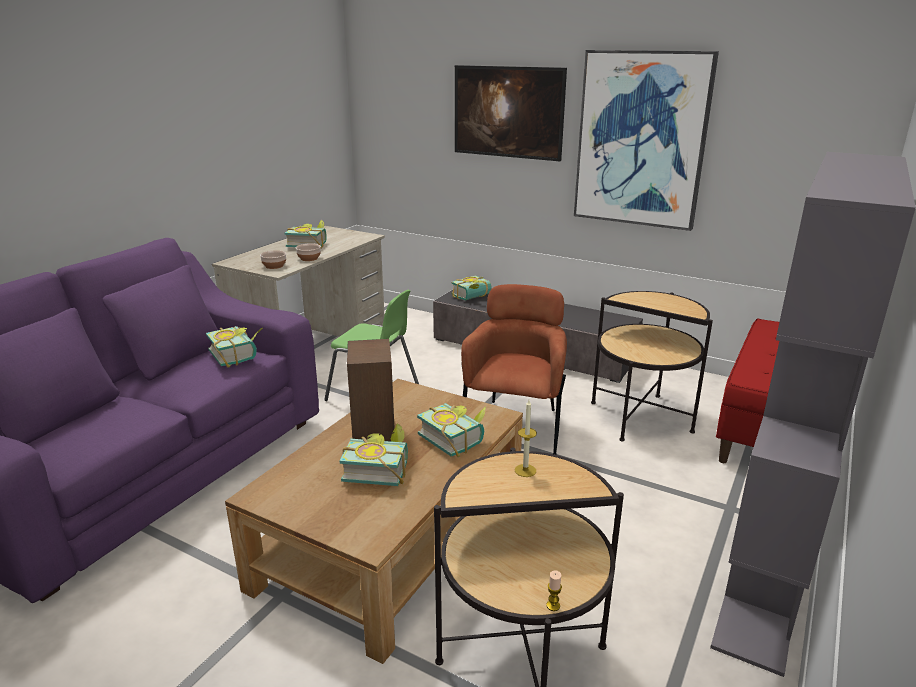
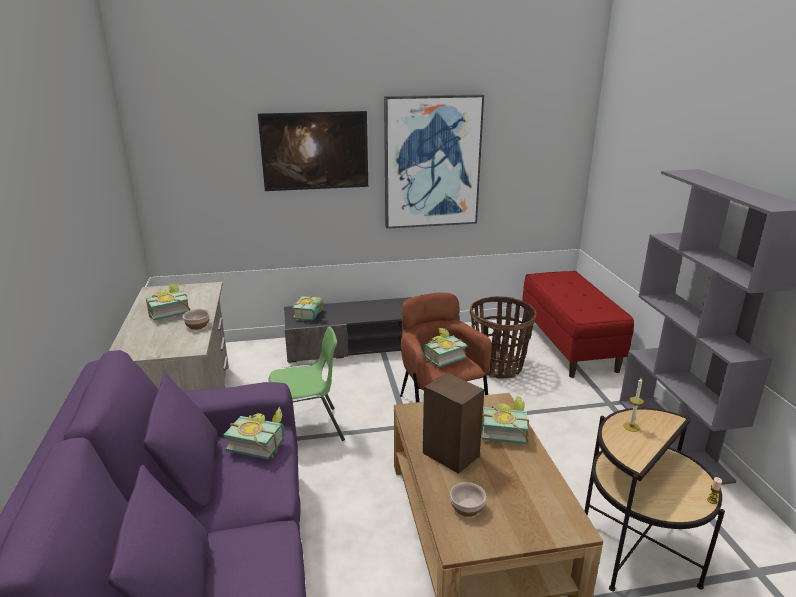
camera: 40 degrees left, 0 degrees up
(274, 266) = (178, 344): bowl -> bowl (467, 507)
(377, 469) = (497, 479): book -> book (442, 357)
(640, 417) = (498, 366): side table -> basket

